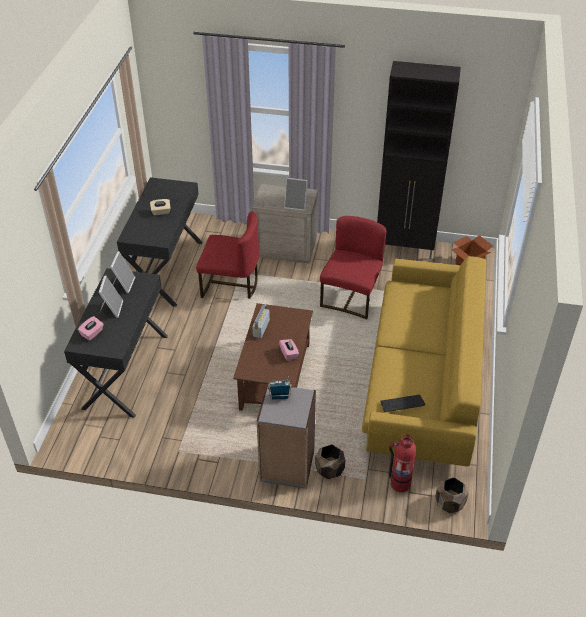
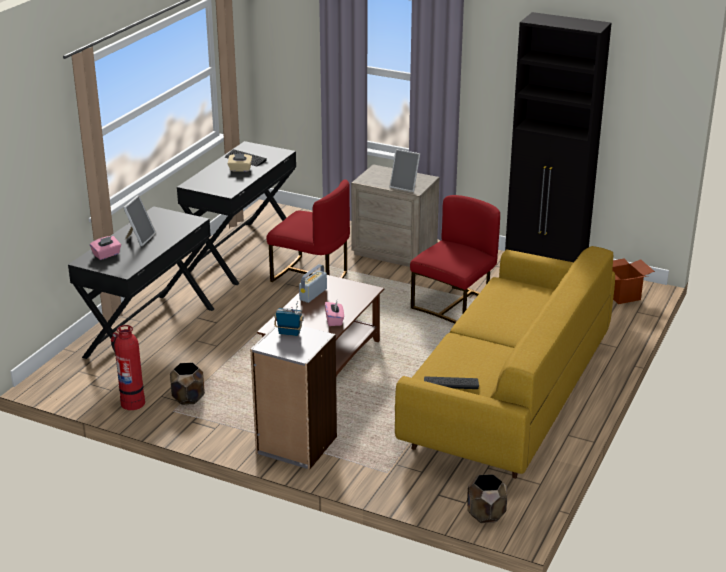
camera: 15 degrees right, 15 degrees down
(123, 284) = (164, 221): picture frame -> none
(329, 470) = (346, 457): brown planter -> brown planter (188, 398)
(400, 483) = (430, 484): fire extinguisher -> fire extinguisher (132, 403)

